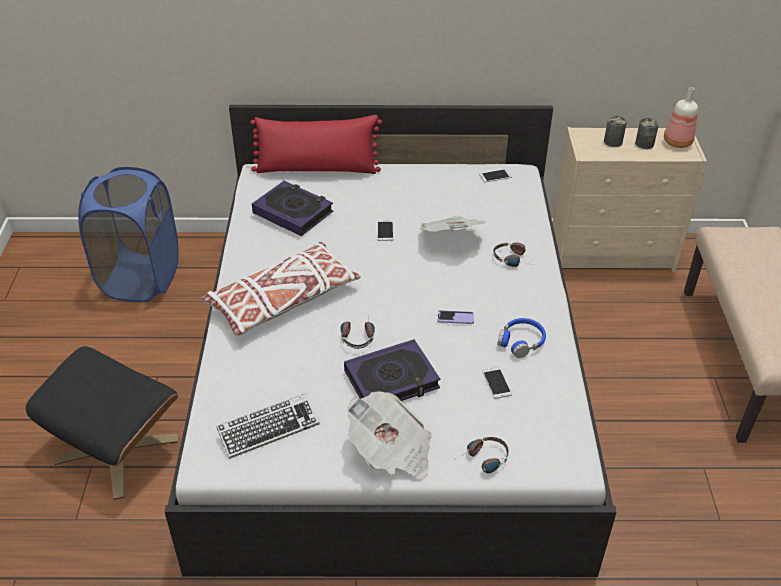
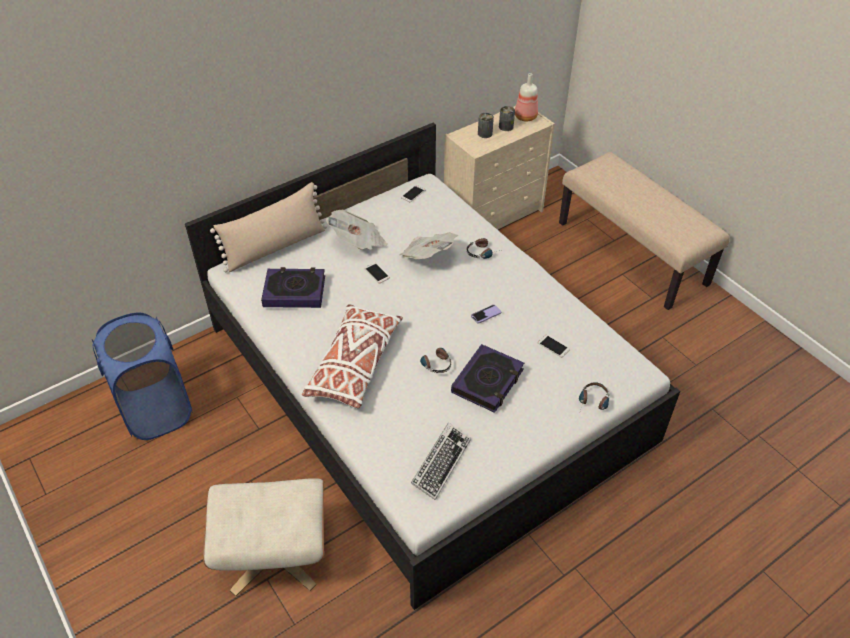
camera: 35 degrees left, 5 degrees up
(117, 449) = (275, 553): black ottoman -> beige ottoman
(317, 169) = (275, 247): red pillow -> beige pillow
(391, 451) = (533, 430): newspaper -> newspaper (358, 242)
(521, 342) = (542, 309): blue headphones -> none

